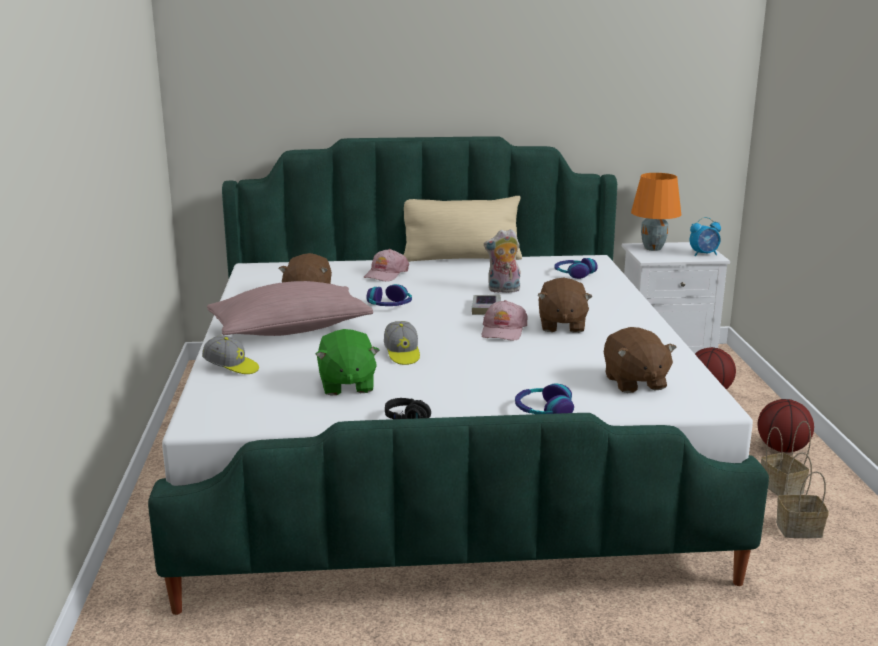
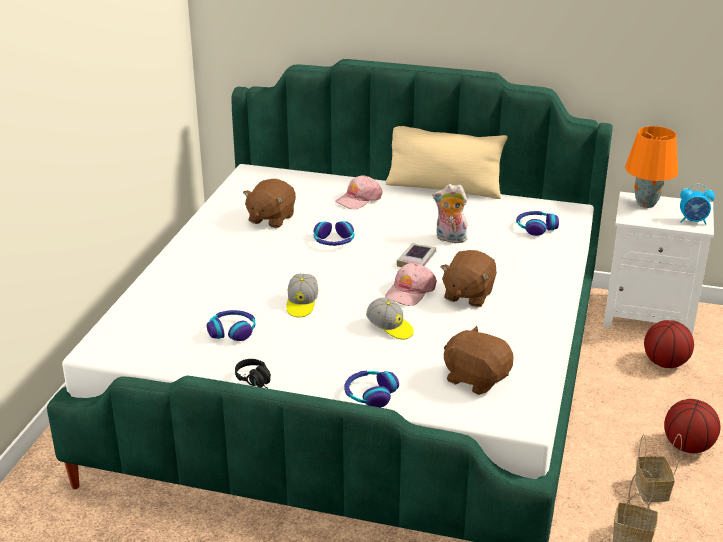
camera: 20 degrees right, 10 degrees up
(231, 367) = (157, 293): cap -> cap (390, 328)
(290, 330) = (230, 257): pink pillow -> none
(346, 385) = (232, 331): green plush toy -> headphones
(634, 382) = (476, 378): brown plush toy -> brown plush toy turned 120 degrees clockwise

